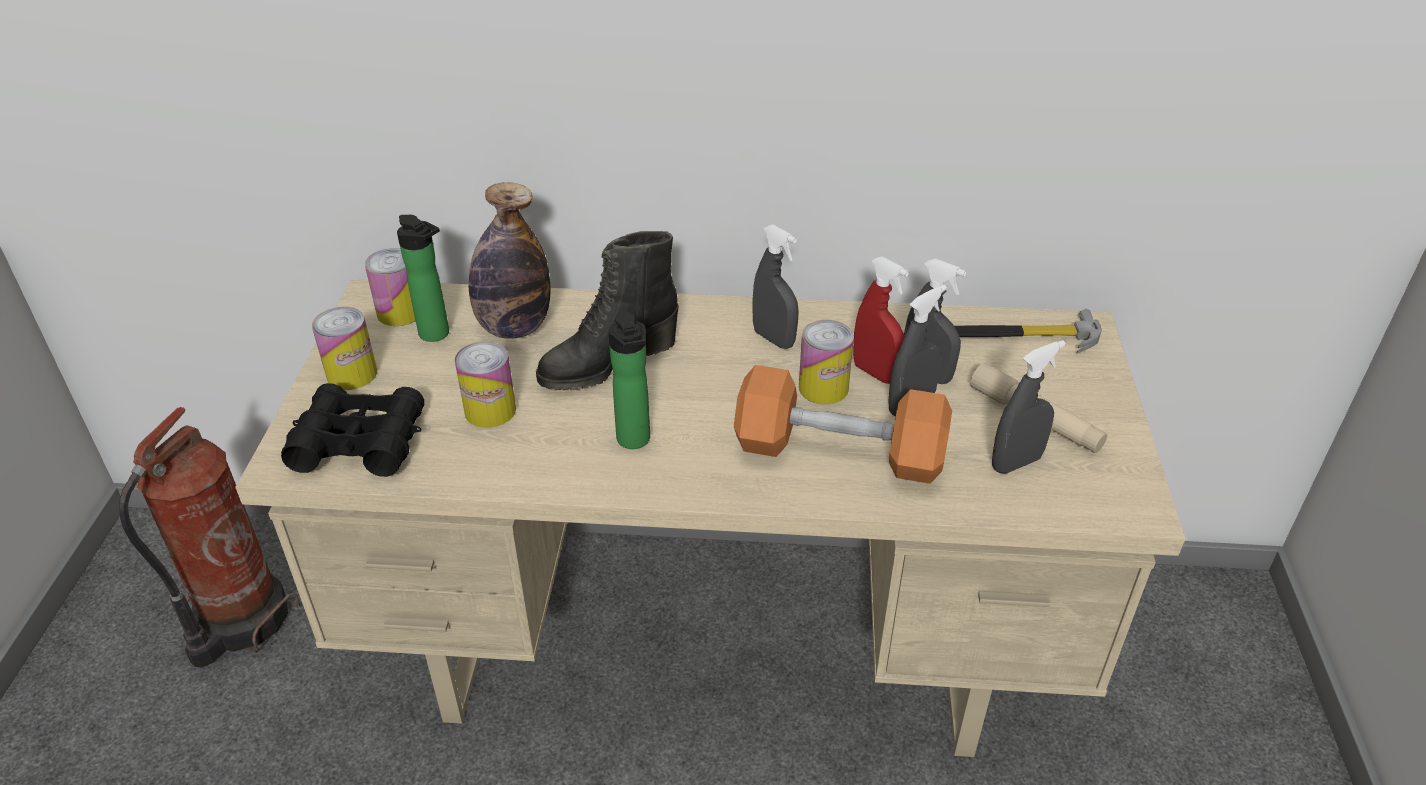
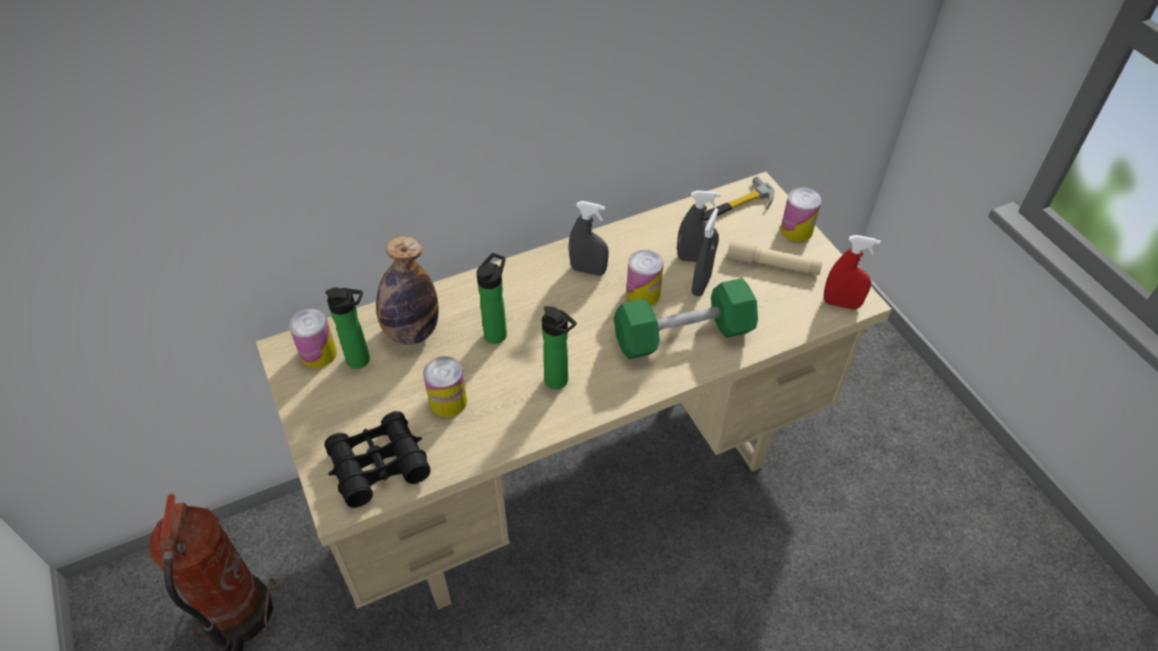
camera: 30 degrees left, 10 degrees up
(352, 374) = (326, 417): can -> can (796, 230)
(608, 363) = (497, 332): black boot -> bottle
(839, 452) = (683, 335): orange dumbbell -> green dumbbell
(875, 373) = (665, 270): red spray bottle -> red spray bottle (841, 304)
(1016, 463) = (782, 299): grey spray bottle -> none

